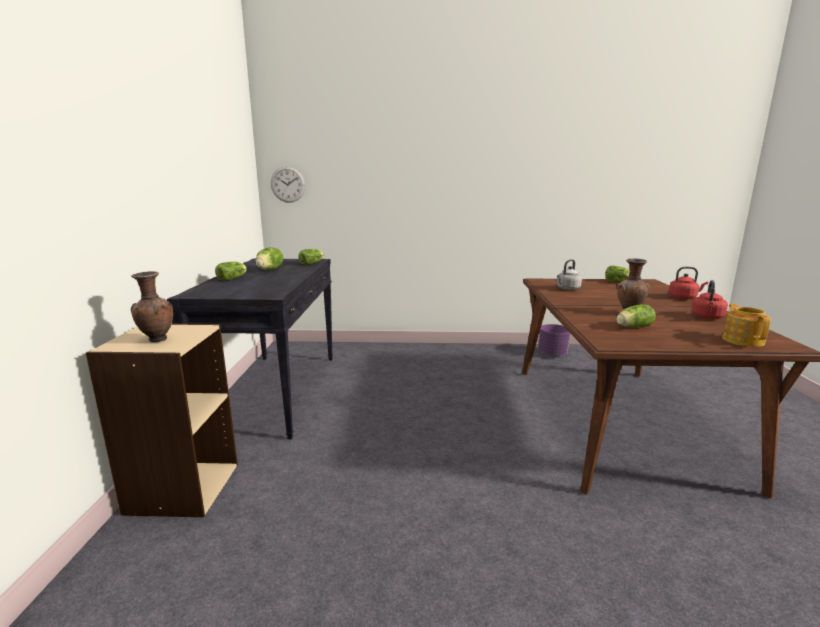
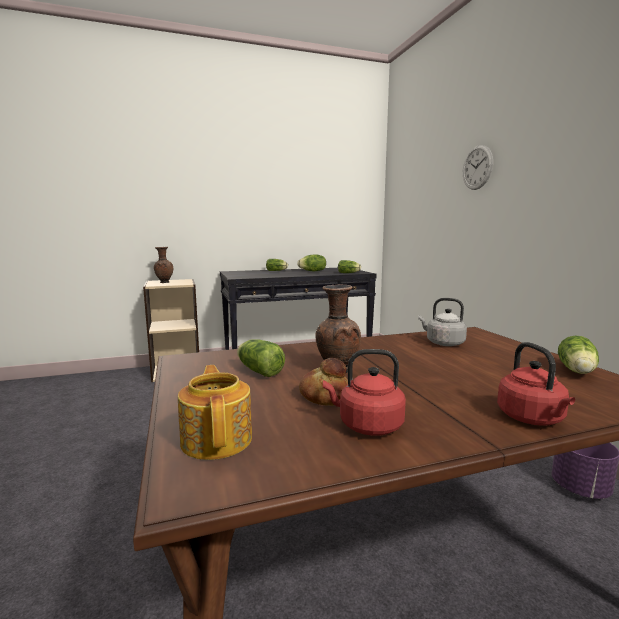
camera: 70 degrees right, 5 degrees down
(288, 184) = (395, 209): wall clock -> wall clock (477, 167)
(673, 319) = (325, 396): none -> bread
(742, 340) = (217, 439): teapot -> teapot turned 90 degrees counterclockwise

